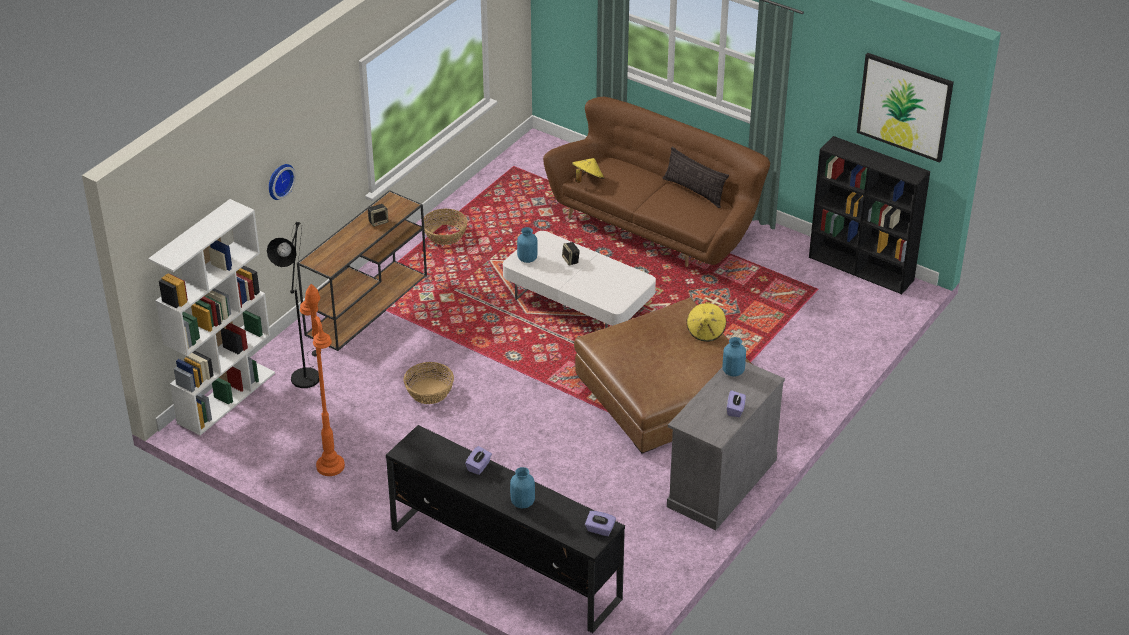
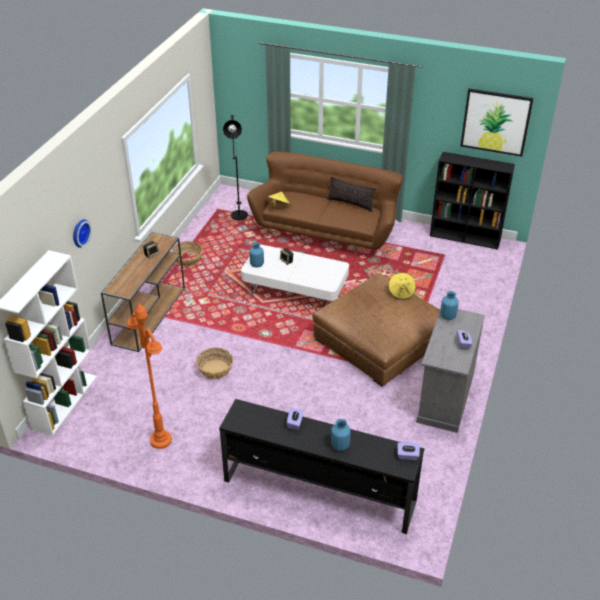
camera: 15 degrees left, 0 degrees up
(306, 374) = (120, 373): black floor lamp -> black floor lamp (238, 213)

